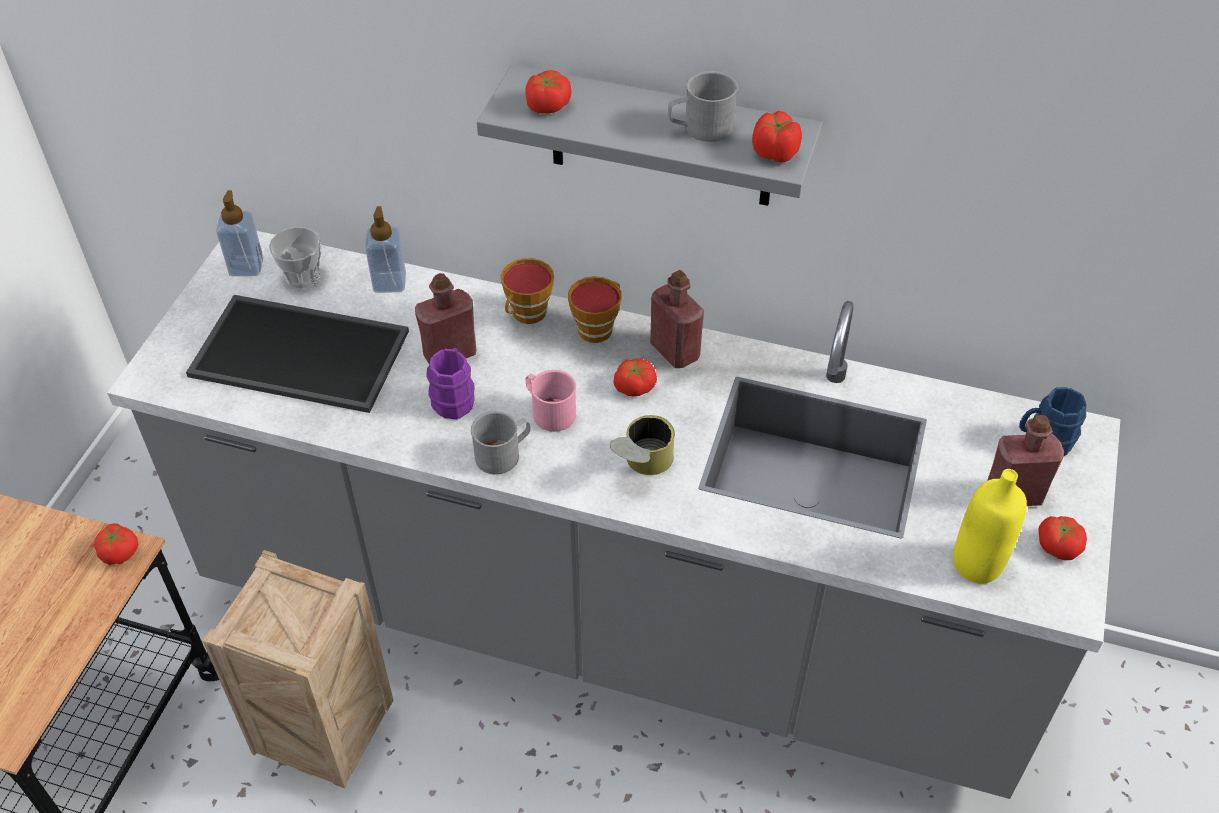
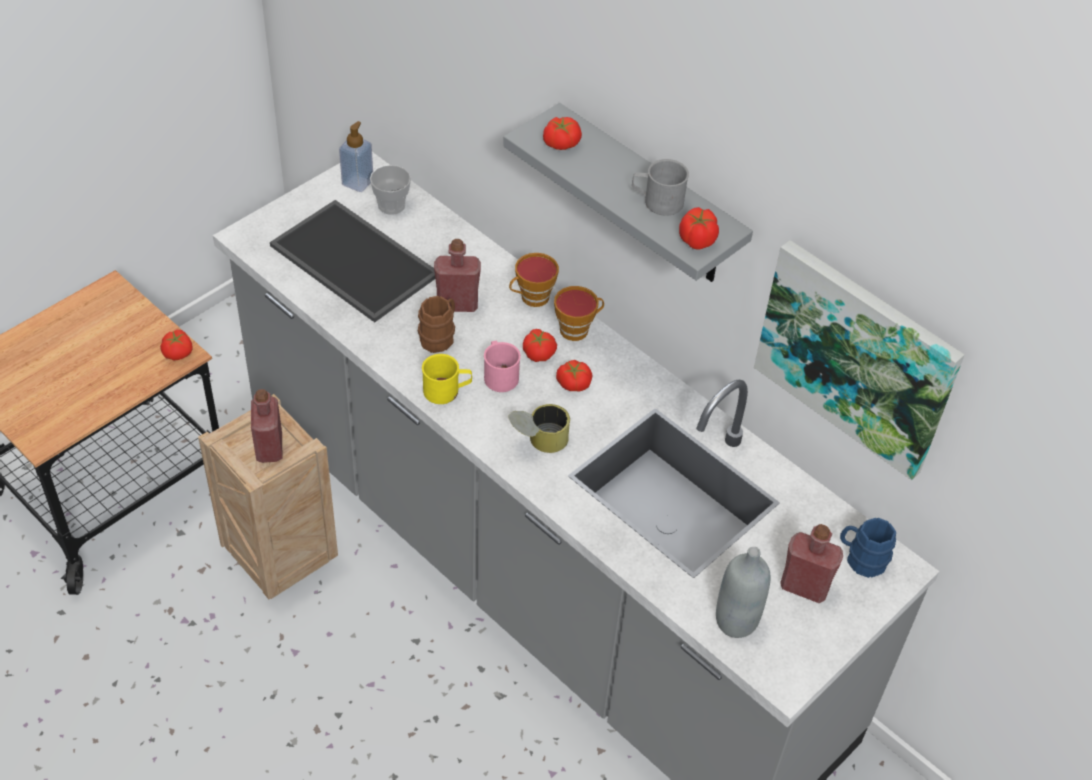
camera: 25 degrees right, 0 degrees up
(389, 282) = (449, 234): soap dispenser -> none
(454, 397) = (439, 336): purple mug -> brown mug
(503, 454) = (447, 391): grey mug -> yellow mug
(675, 351) = (622, 370): red bottle -> red bottle (269, 448)
(977, 564) = (736, 621): yellow bottle -> grey bottle
(985, 219) = (857, 356): none -> picture
(1058, 545) = (810, 638): tomato -> tomato (539, 353)

